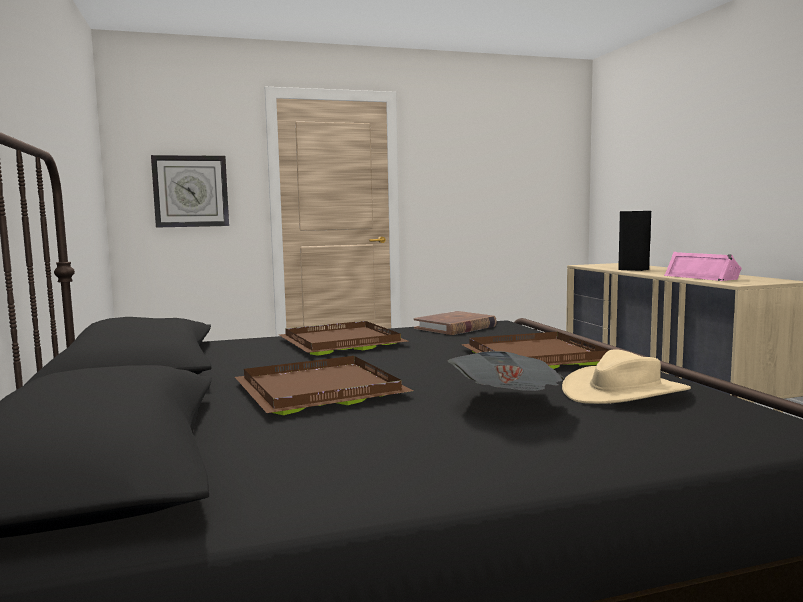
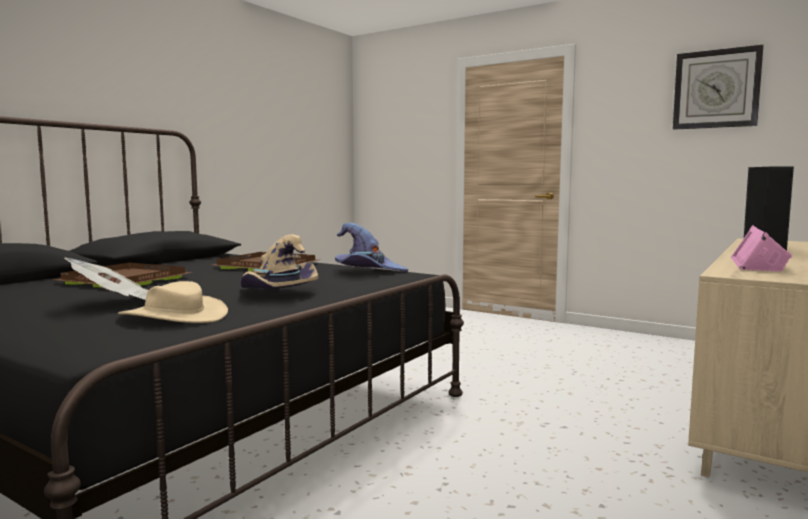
camera: 50 degrees right, 0 degrees up
(191, 191) = (402, 151): wall clock -> wall clock (716, 89)
(455, 327) = (368, 271): brown book -> purple hat
(538, 357) = (277, 293): brown tray -> beige hat

